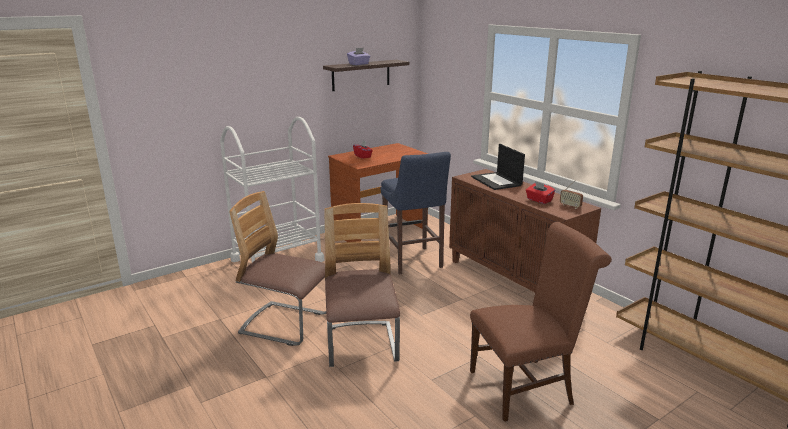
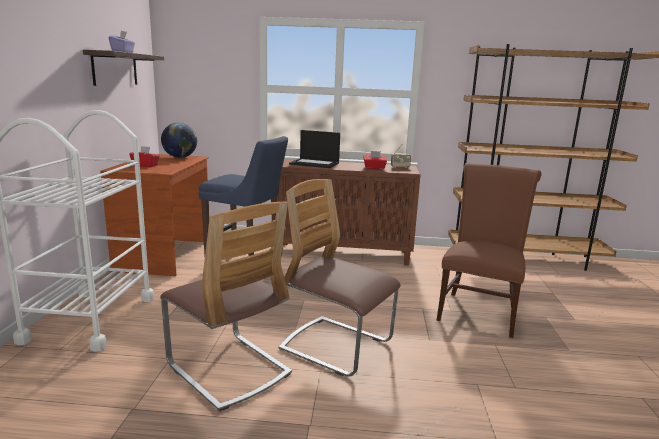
camera: 50 degrees left, 5 degrees down
(285, 324) = (228, 369): chair -> chair turned 105 degrees counterclockwise
(406, 151) = (180, 157): none -> globe

